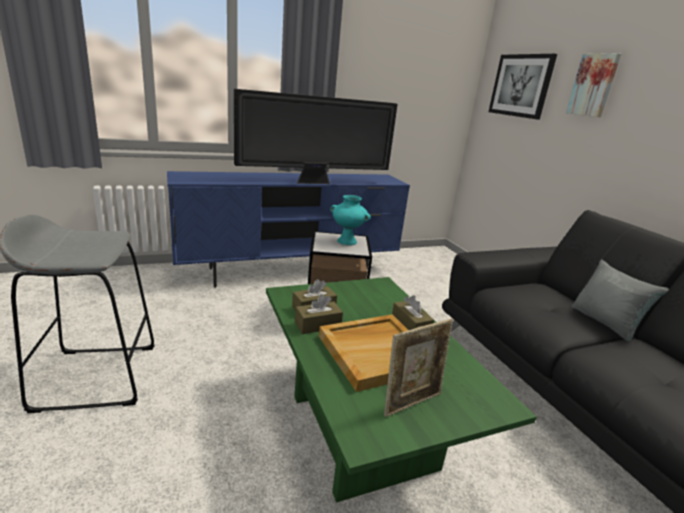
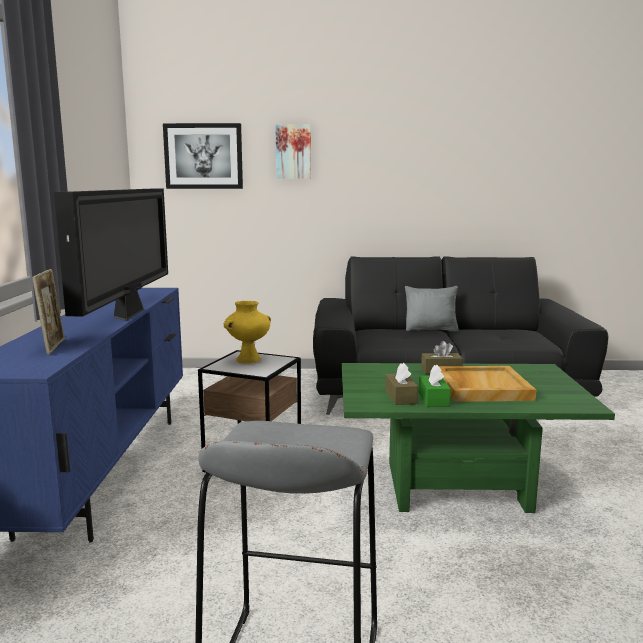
camera: 65 degrees left, 10 degrees down
(318, 325) = (433, 399): brown tissue box -> green tissue box
(347, 241) = (248, 359): turquoise vase -> yellow vase
(411, 402) = (545, 388): picture frame -> picture frame (53, 346)

